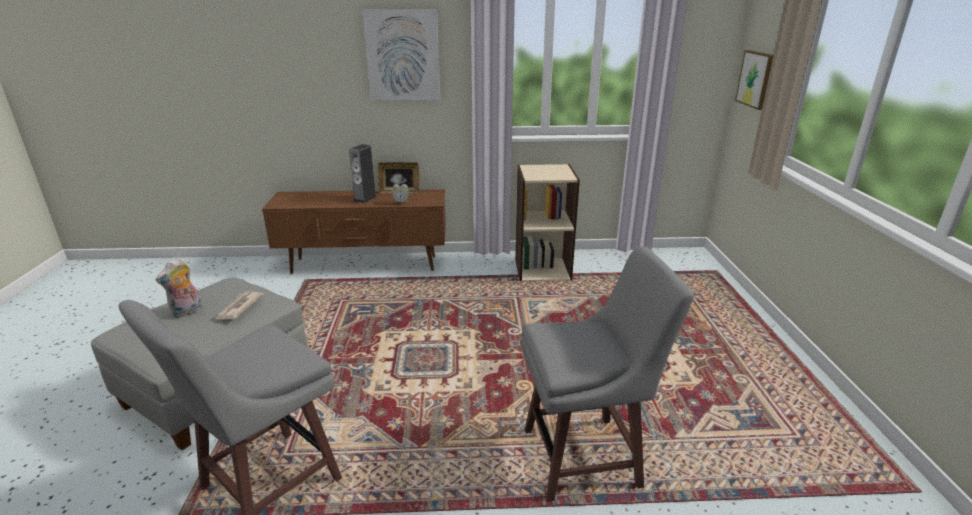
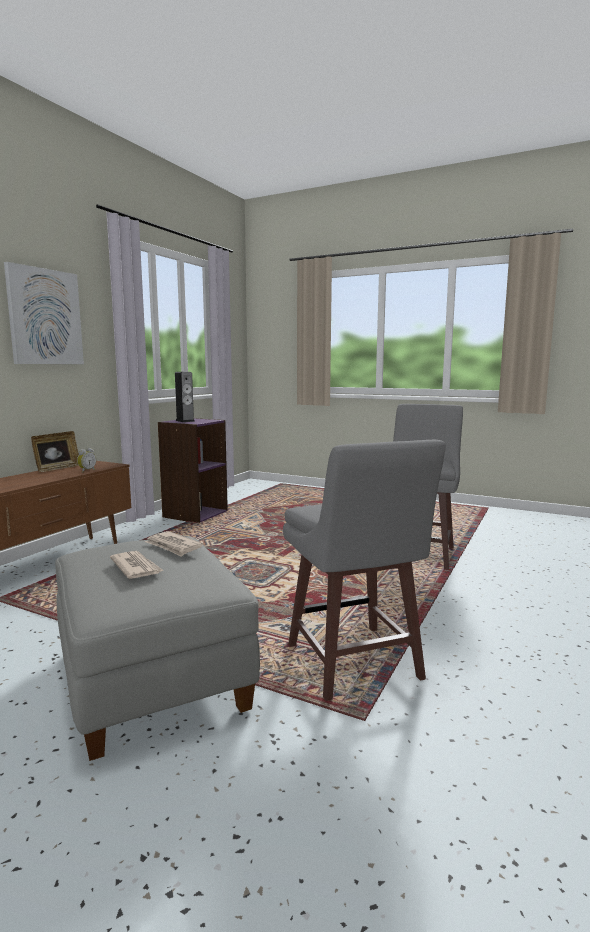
camera: 60 degrees left, 15 degrees down
(187, 312) = (136, 567): plush toy -> newspaper
(365, 199) = (37, 477): speaker -> speaker (185, 421)
(542, 269) = (195, 514): beige bookcase -> purple bookcase
(757, 79) = (273, 348): picture -> none

